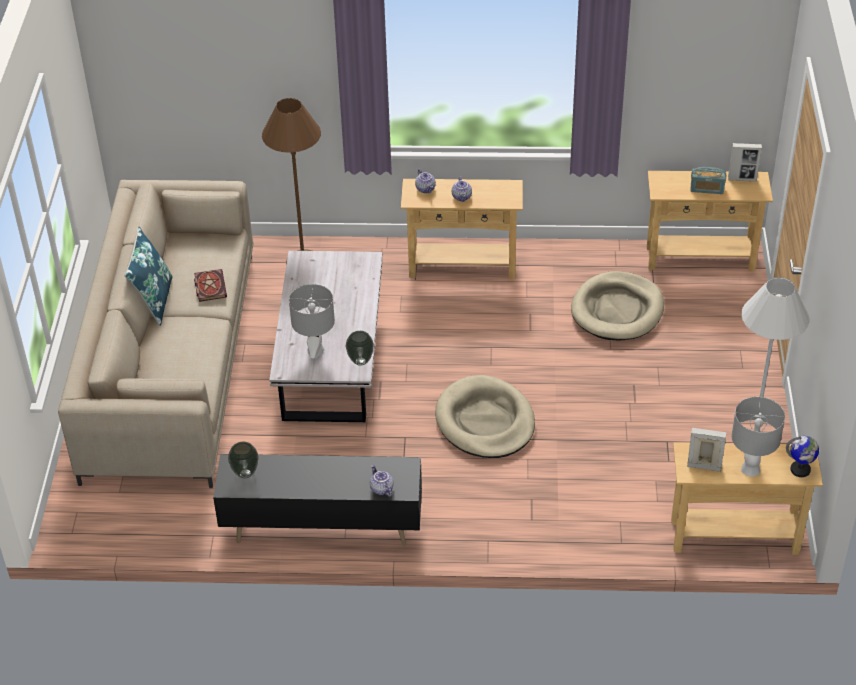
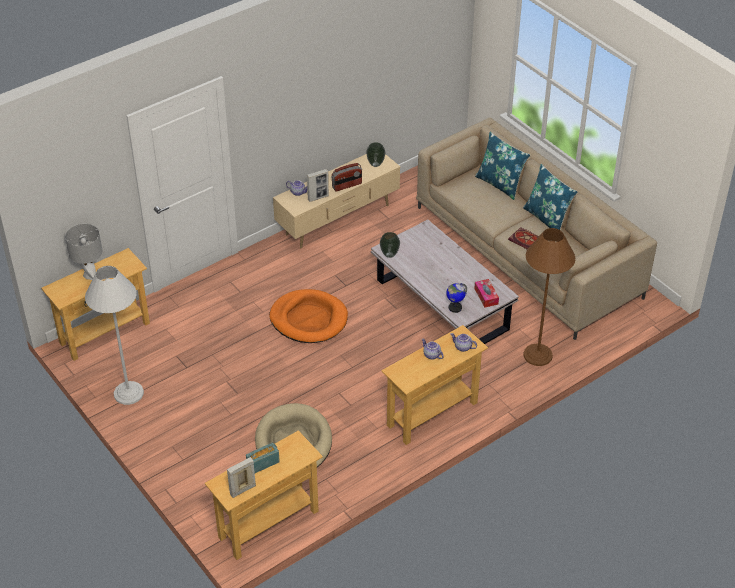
camera: 140 degrees right, 0 degrees up
(142, 365) = (500, 184): none -> blue pillow
(313, 463) = (347, 185): none -> radio
(315, 351) = (422, 247): grey table lamp -> none
(319, 266) = (486, 296): none -> tissue box
(322, 528) = (338, 220): black tv stand -> beige tv stand
(485, 421) = (309, 319): beige dog bed -> orange dog bed
(704, 466) = (118, 263): picture frame -> picture frame (318, 197)
(800, 470) = (59, 289): globe -> globe (455, 307)

